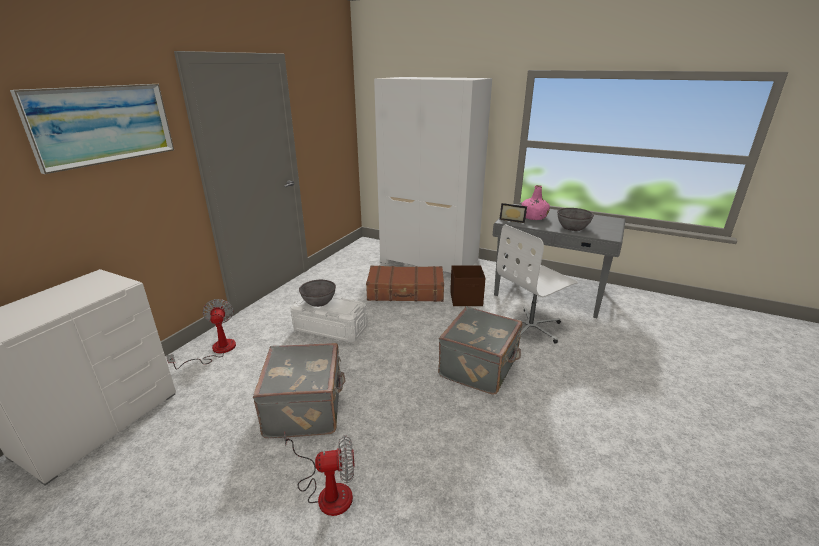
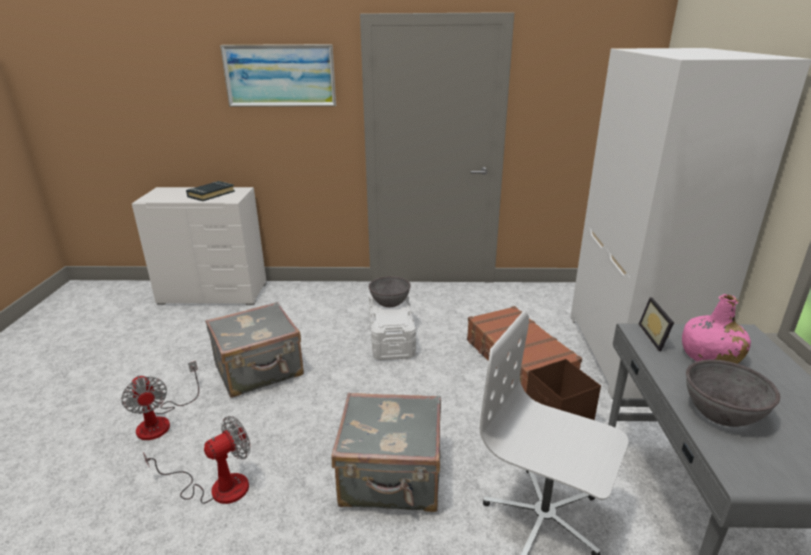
camera: 65 degrees right, 0 degrees up
(71, 294) = (211, 194): none -> black book
(216, 351) = (315, 297): fan -> fan (217, 487)

